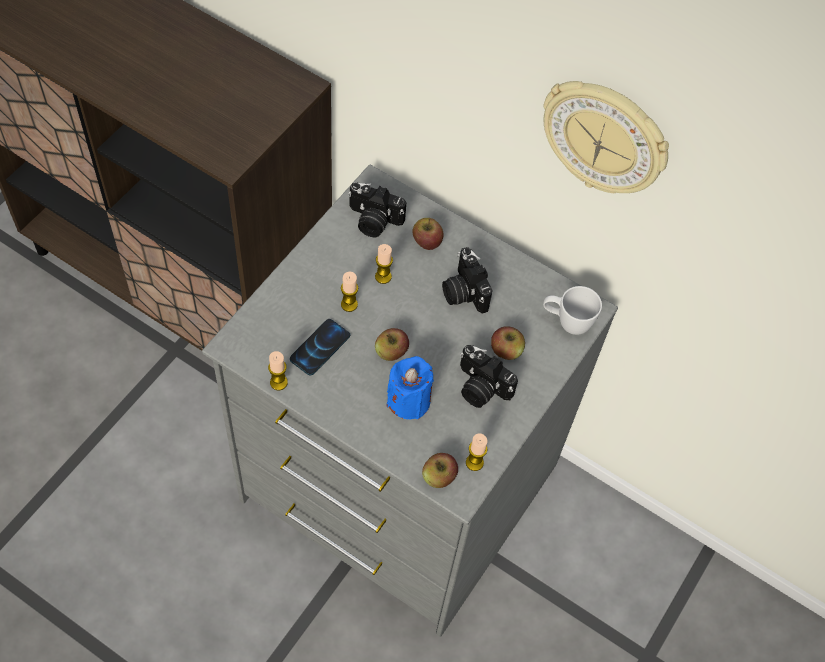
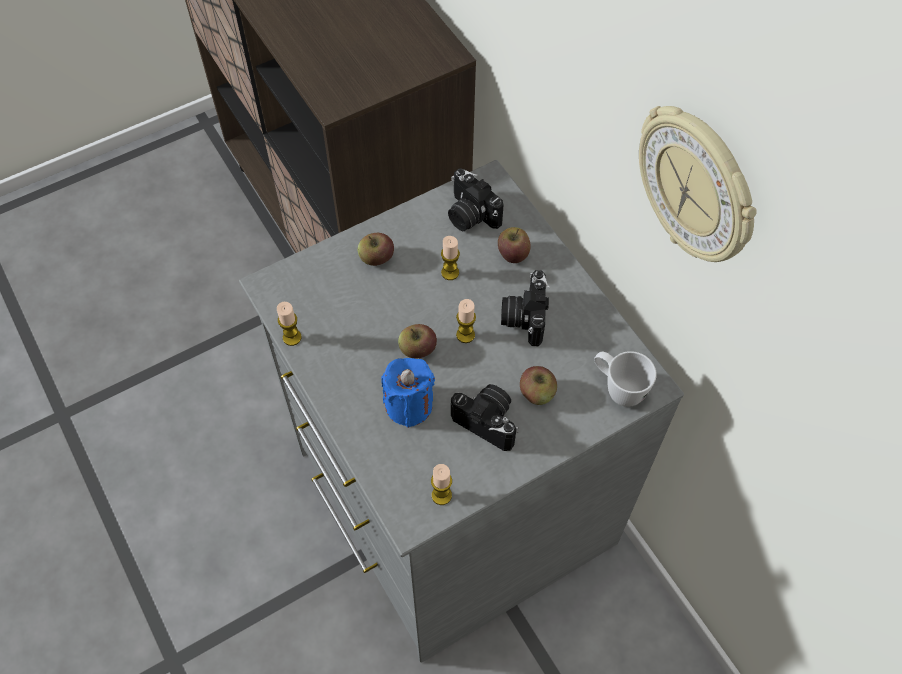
camera: 30 degrees right, 0 degrees up
(320, 347) = (350, 319): phone -> none
(349, 304) = (401, 287): candle -> candle (465, 335)
(439, 477) = (397, 495): apple -> apple (376, 258)
(480, 388) = (488, 421): camera -> camera turned 150 degrees clockwise

